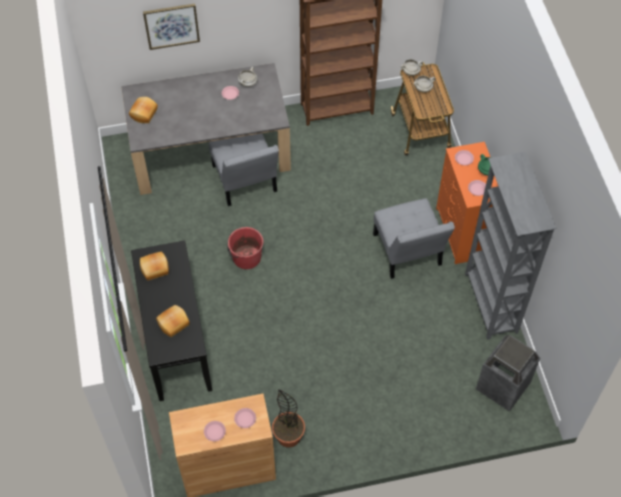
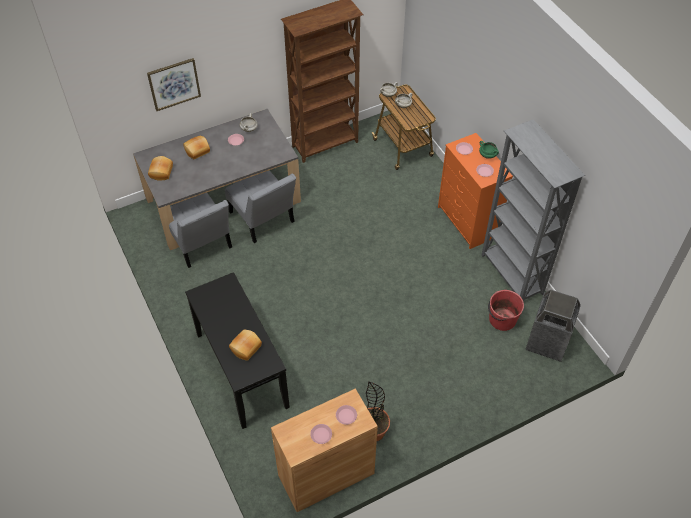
camera: 15 degrees left, 5 degrees down
(155, 269) = (213, 303): bread -> bread (197, 151)
(246, 257) = (284, 283): red bucket -> red bucket (502, 319)
(408, 253) = (426, 249): grey chair -> grey chair (201, 244)

